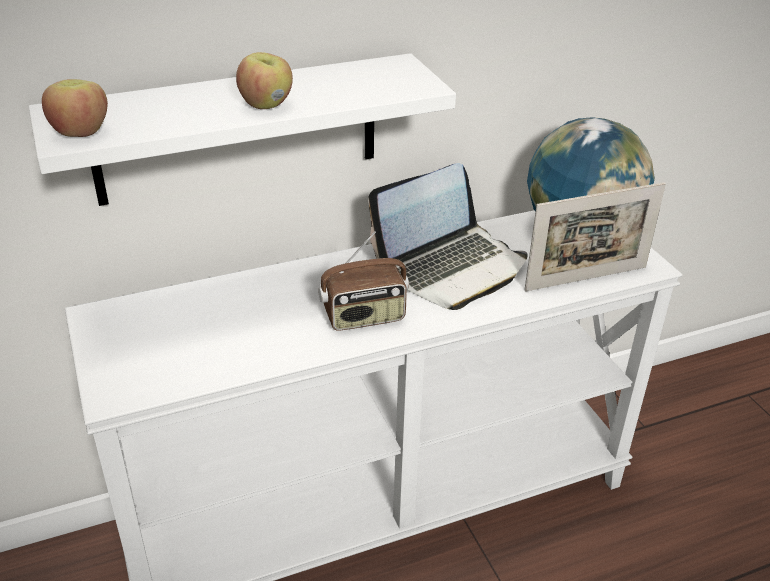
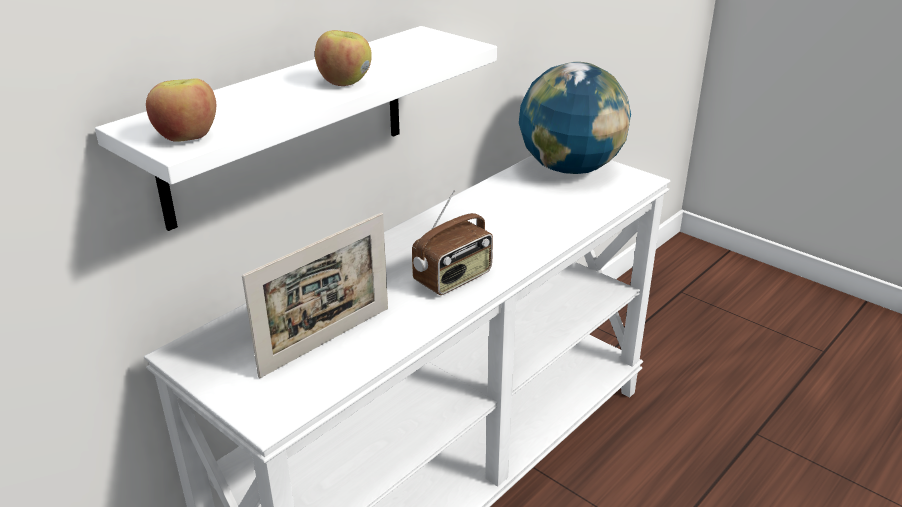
camera: 25 degrees left, 5 degrees down
(451, 267) = (492, 220): laptop -> none
(586, 278) = (605, 201): picture frame -> picture frame (326, 341)

